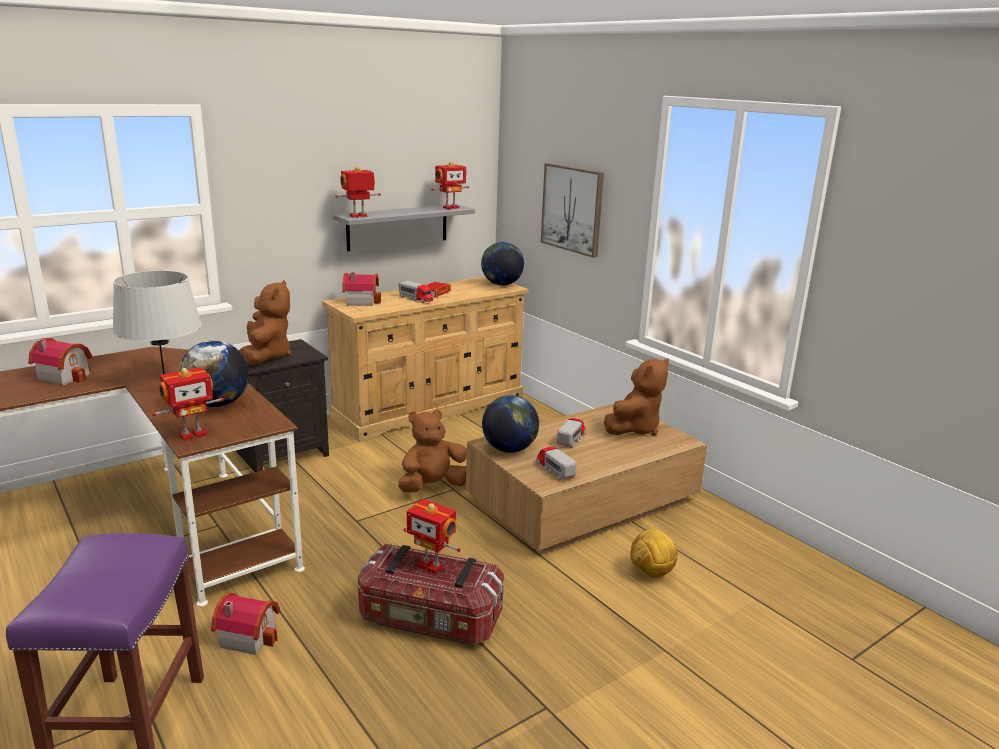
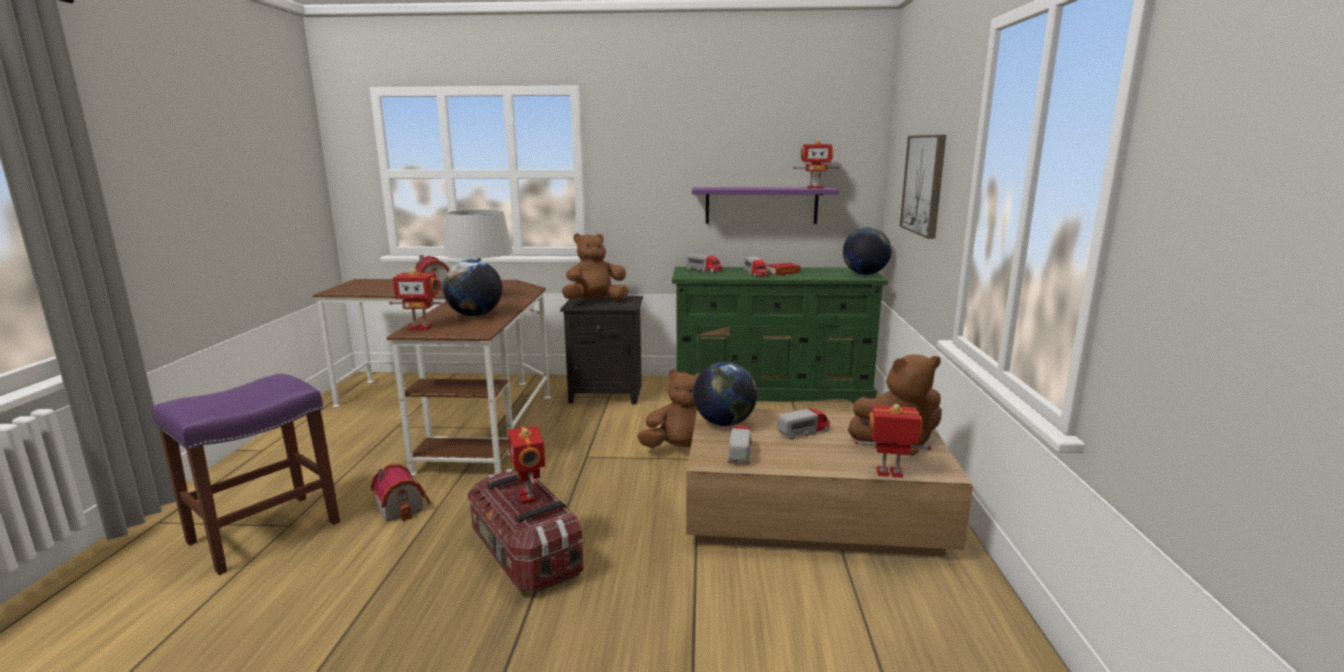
camera: 40 degrees right, 5 degrees down
(266, 356) = (595, 302): brown plush toy -> brown plush toy turned 150 degrees counterclockwise
(358, 216) = (708, 188): toy robot -> toy robot (889, 474)
(360, 301) = (704, 270): toy house -> toy truck
(397, 227) = (761, 205): grey shelf -> purple shelf
(430, 407) = (772, 390): beige dresser -> green dresser
(651, 573) = (791, 612): football -> none

